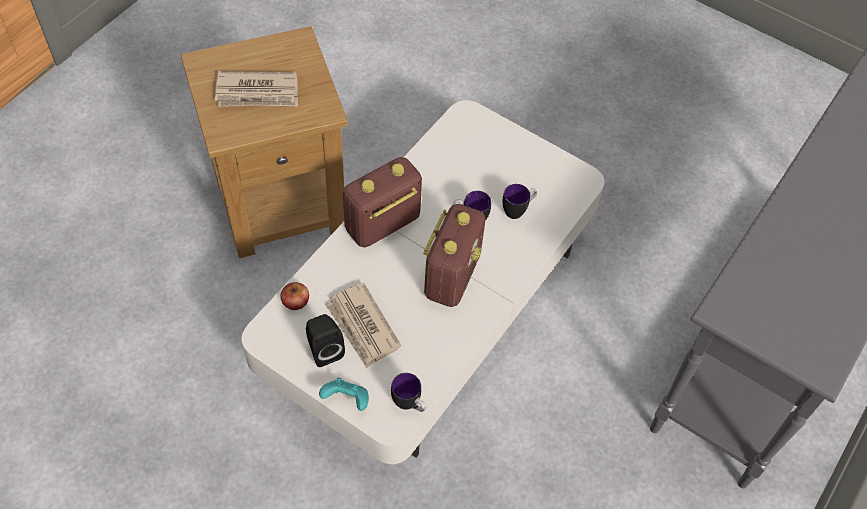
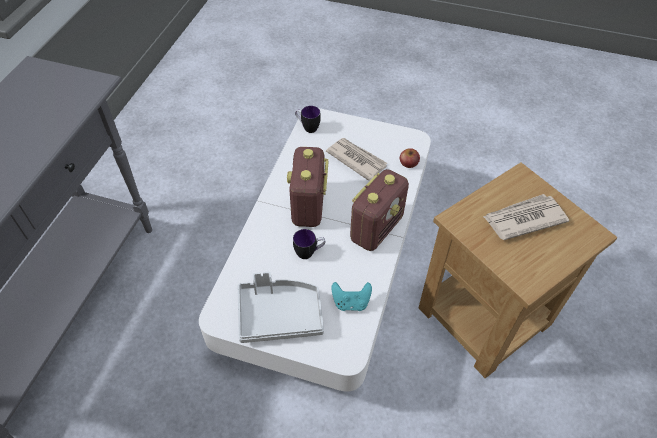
camera: 165 degrees right, 5 degrees down
(324, 349) = (374, 142): black speaker -> none
(347, 400) = (346, 121): turquoise game controller -> turquoise game controller (351, 302)
(518, 210) = (271, 271): mug -> none
(521, 165) = (279, 315): none -> grey tray

